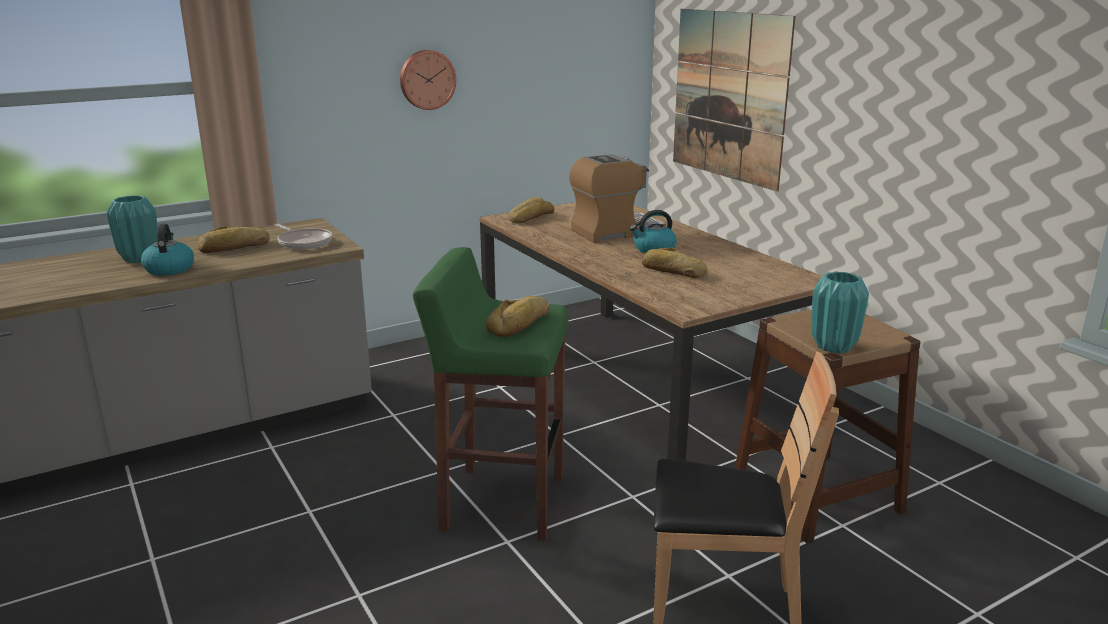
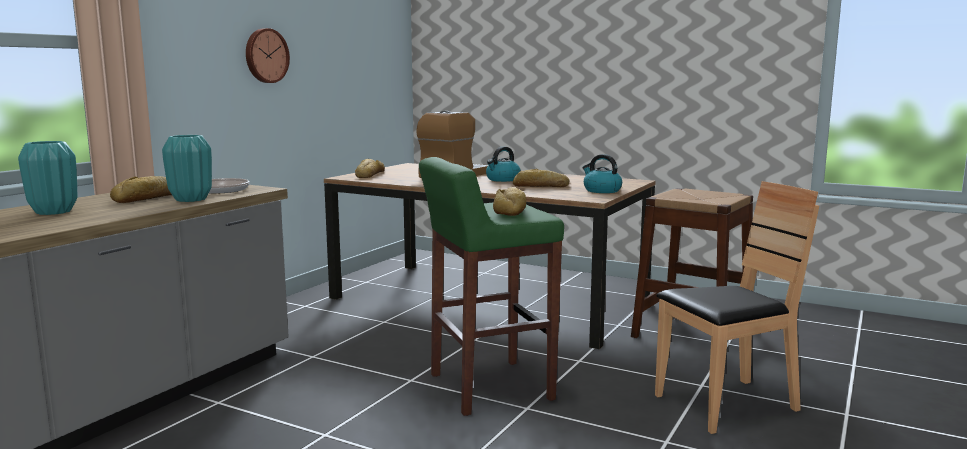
camera: 30 degrees left, 10 degrees down
(169, 269) = (109, 213): kettle -> kettle (601, 190)
(729, 96) = (496, 74): picture -> none
(833, 347) = (716, 202): turquoise vase -> turquoise vase (190, 199)

